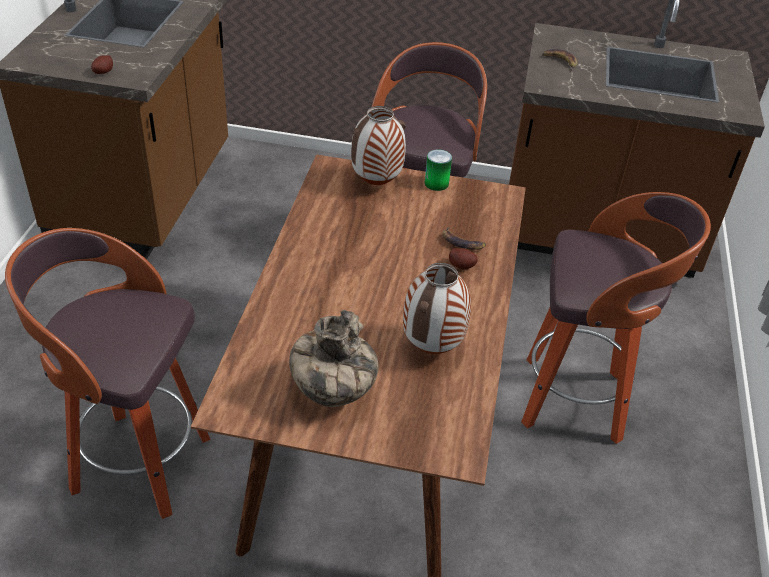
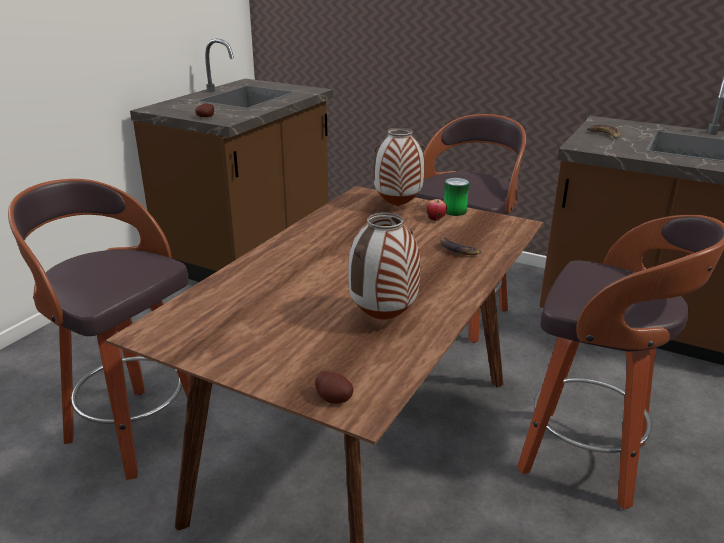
camera: 20 degrees right, 15 degrees down
(332, 392) = (258, 336): vase -> none
(423, 200) = (436, 220): none -> apple
(462, 265) = (449, 264): potato -> potato (334, 398)

